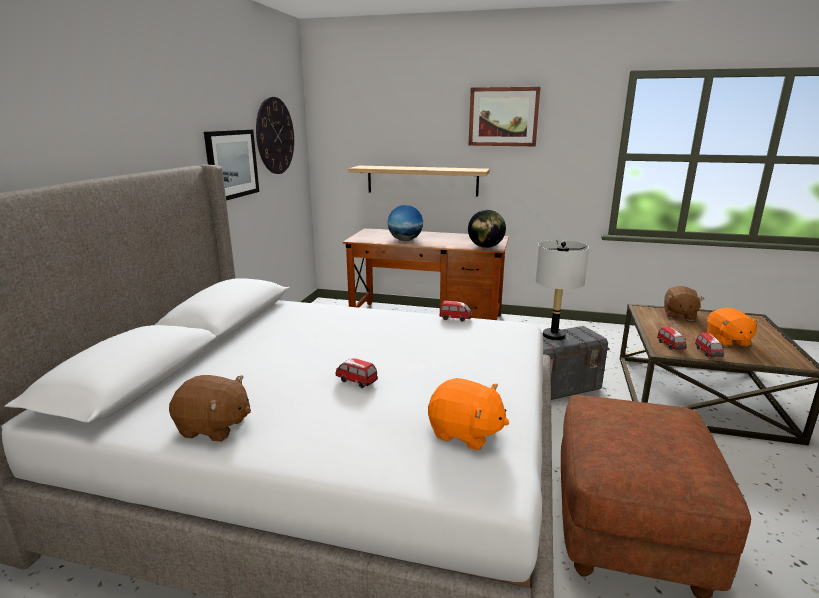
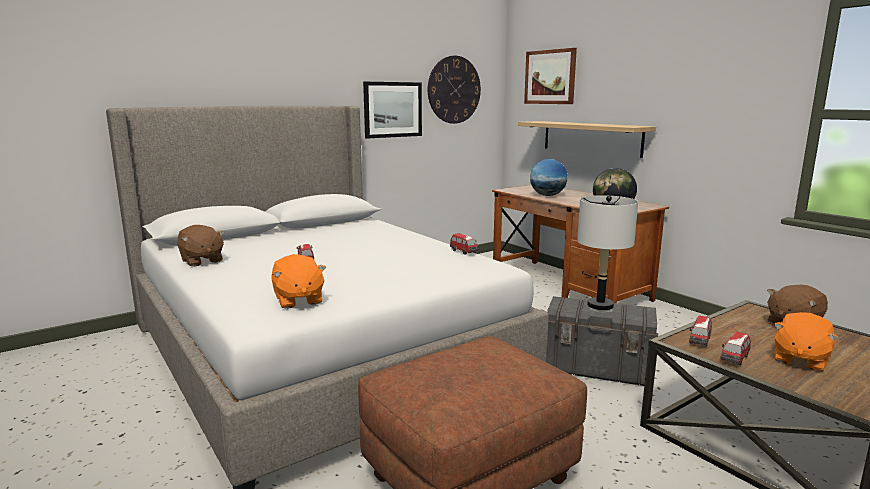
camera: 40 degrees right, 5 degrees down
(503, 117) = (673, 67): picture -> picture (550, 77)

